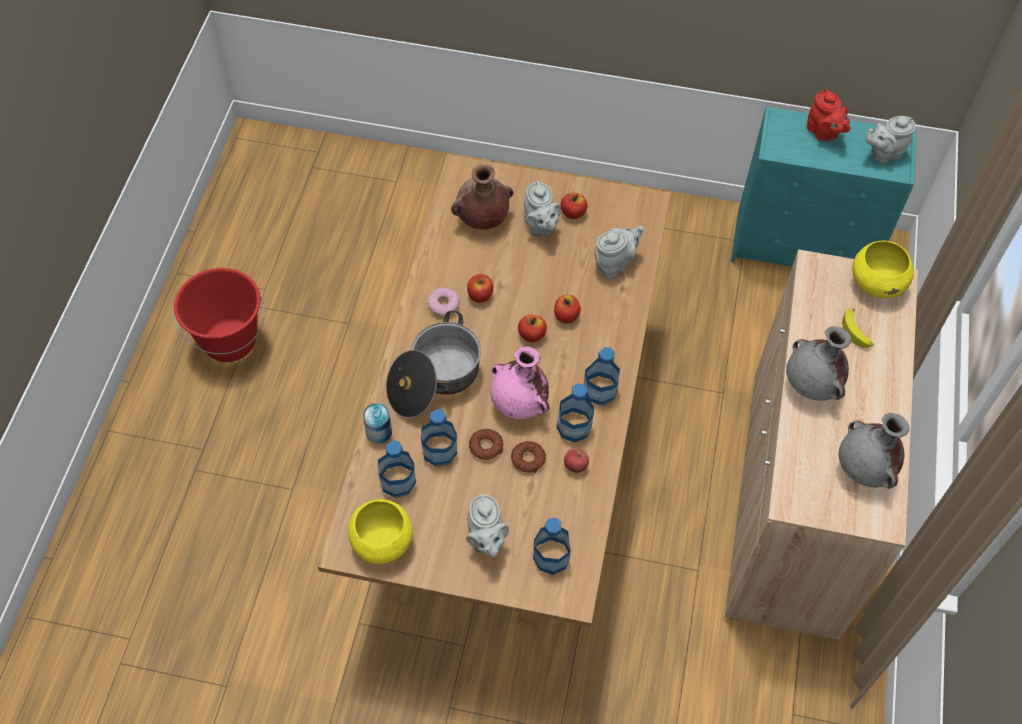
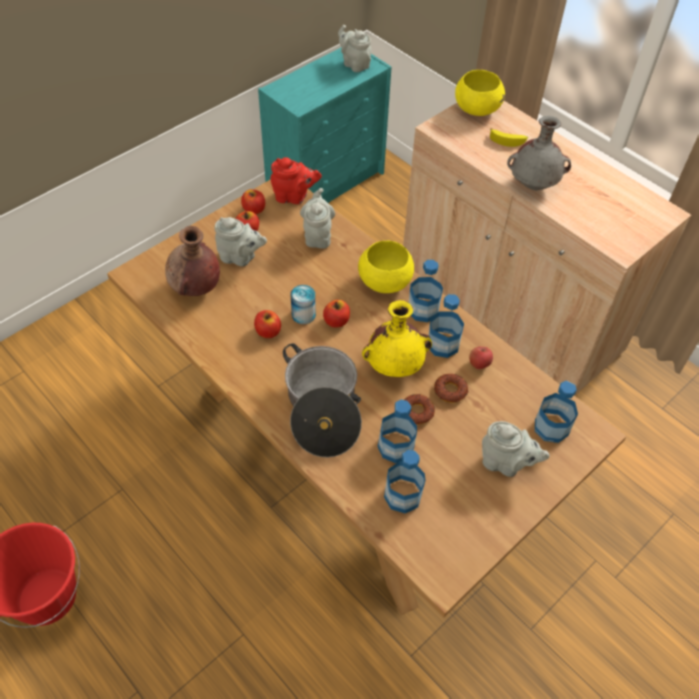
camera: 55 degrees left, 5 degrees down
(378, 431) = (341, 481): can -> can (303, 315)
(381, 542) = (455, 544): yellow bowl -> yellow bowl (385, 282)
(444, 305) = (255, 361): donut -> none
(520, 405) = (395, 366): pink vase -> yellow vase
(566, 316) = (338, 290): apple -> apple (254, 210)
(823, 133) = (310, 78): red teapot -> red teapot (294, 197)
(864, 470) = (620, 199): grey vase -> none
(883, 154) = (354, 64): grey teapot -> grey teapot turned 120 degrees clockwise

